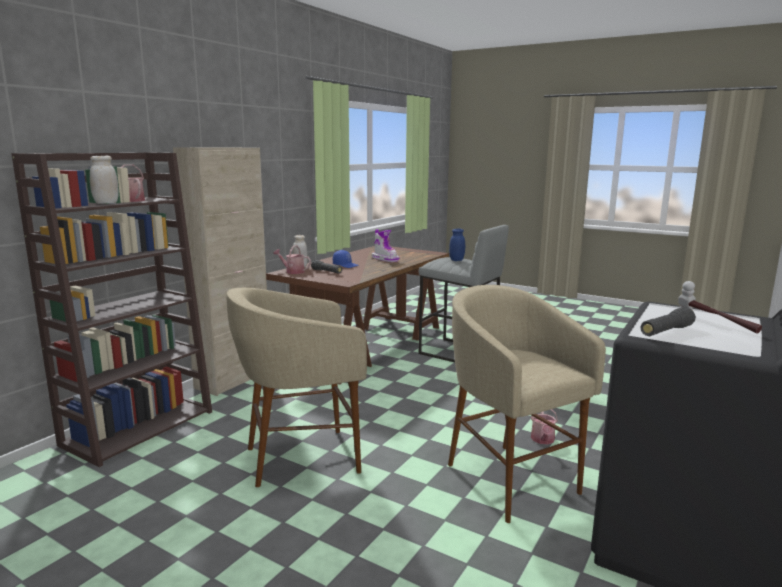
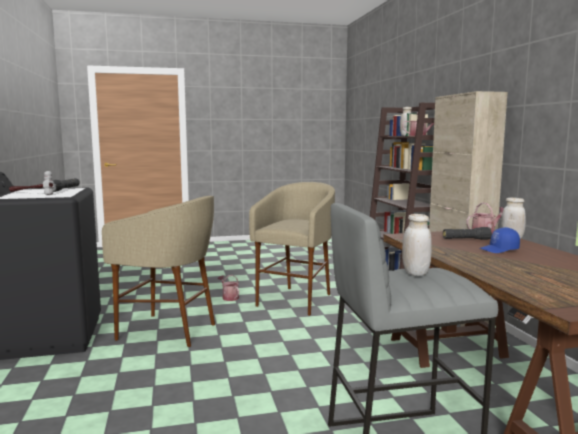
camera: 135 degrees right, 5 degrees down
(385, 259) = (529, 270): boot -> none
(456, 260) = (415, 273): blue jar -> white jar
(543, 440) = (163, 363): watering can -> watering can (229, 297)

